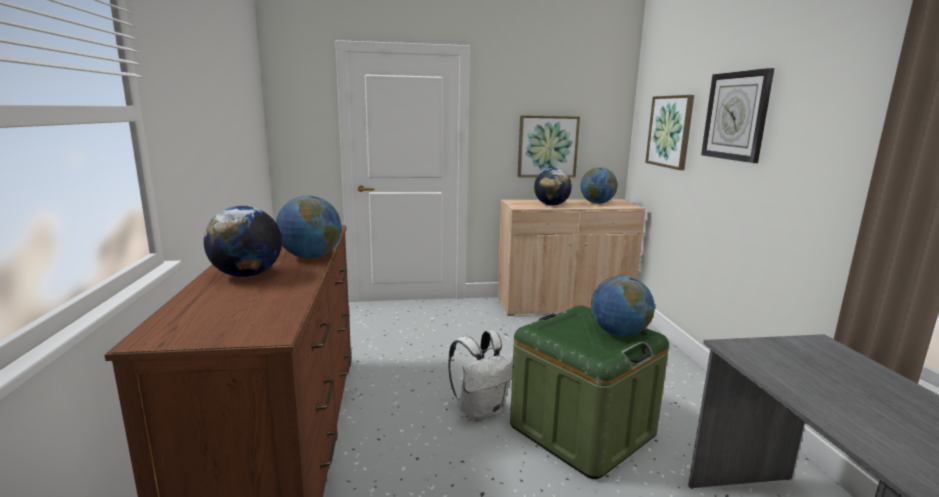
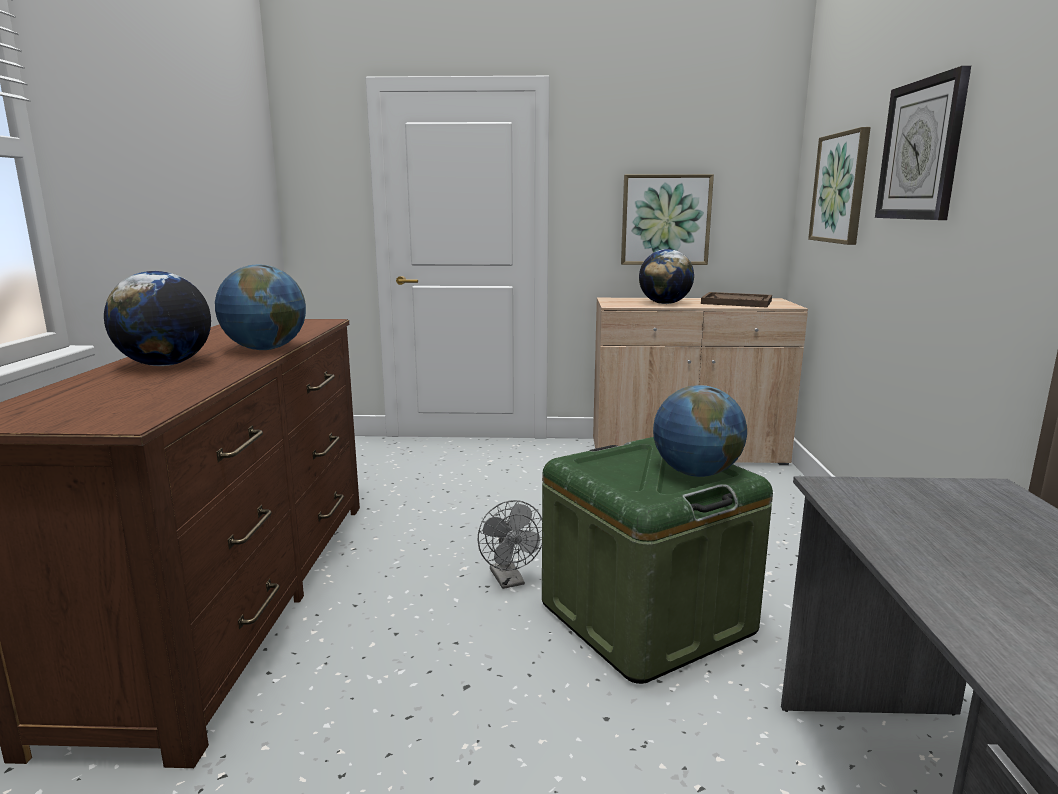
camera: 10 degrees right, 0 degrees up
(481, 410) = (510, 581): white backpack -> grey fan
(597, 203) = (736, 302): globe -> brown tray

